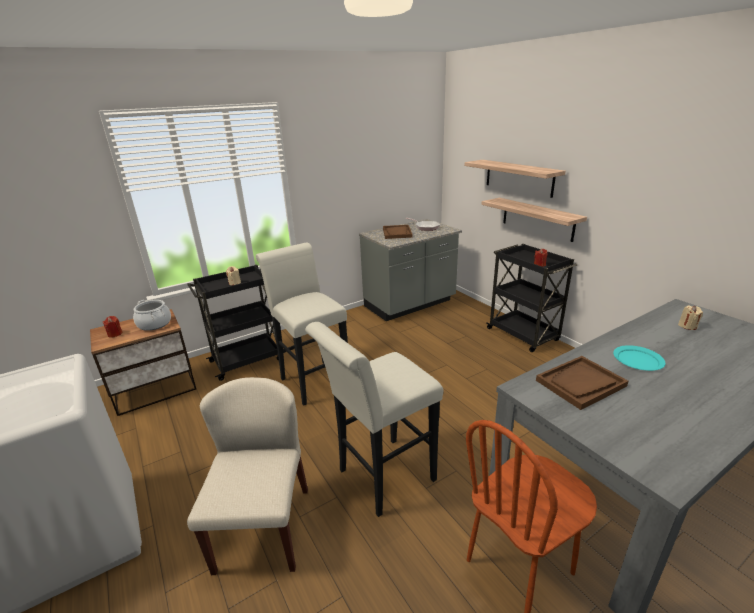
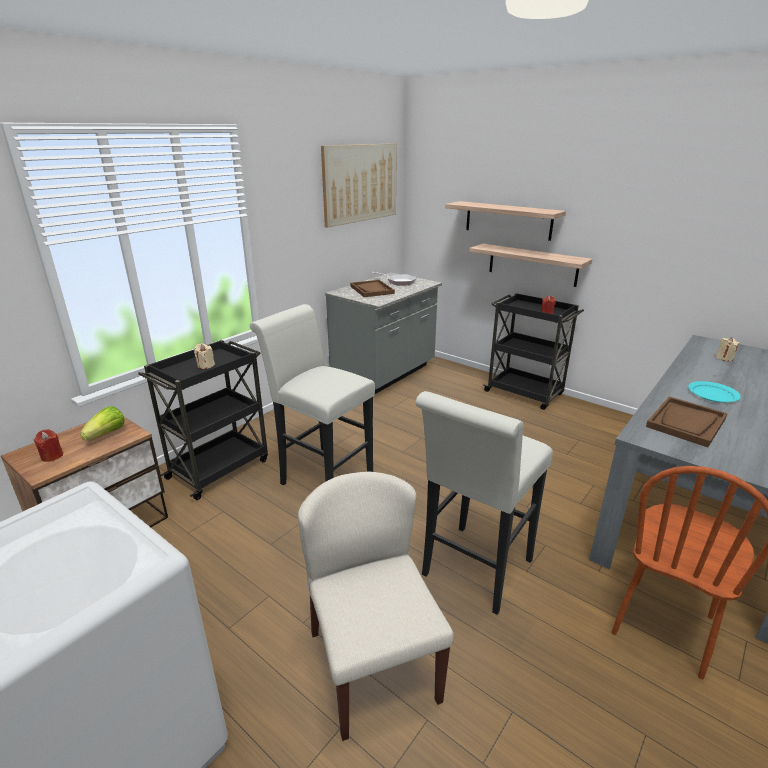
camera: 20 degrees left, 0 degrees up
(154, 324) = (107, 434): cooking pot -> lettuce
(396, 144) = (360, 183): none -> picture

